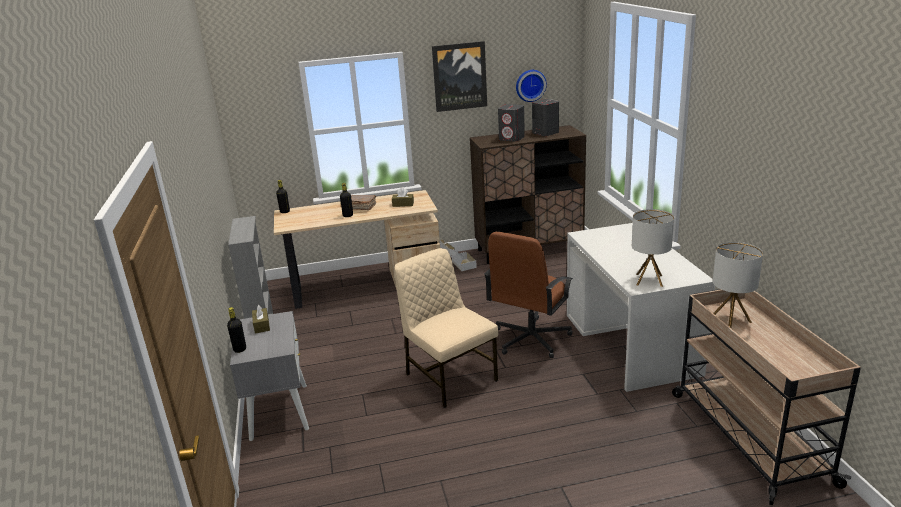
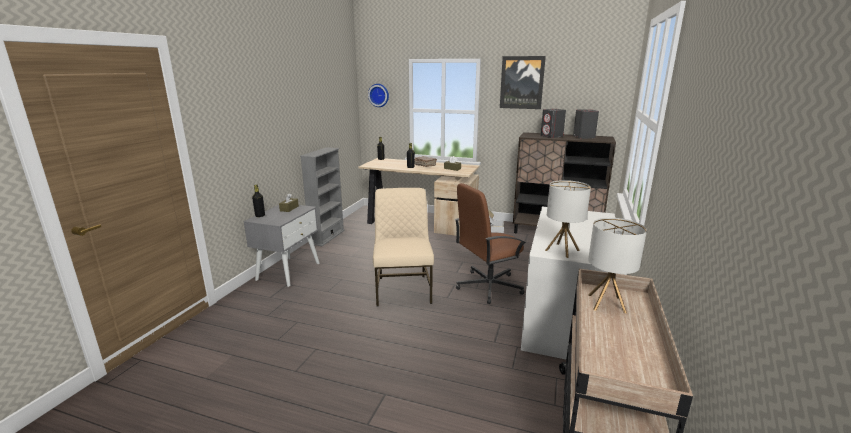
camera: 30 degrees right, 5 degrees down
(530, 85) = (581, 97): wall clock -> wall clock (379, 95)

